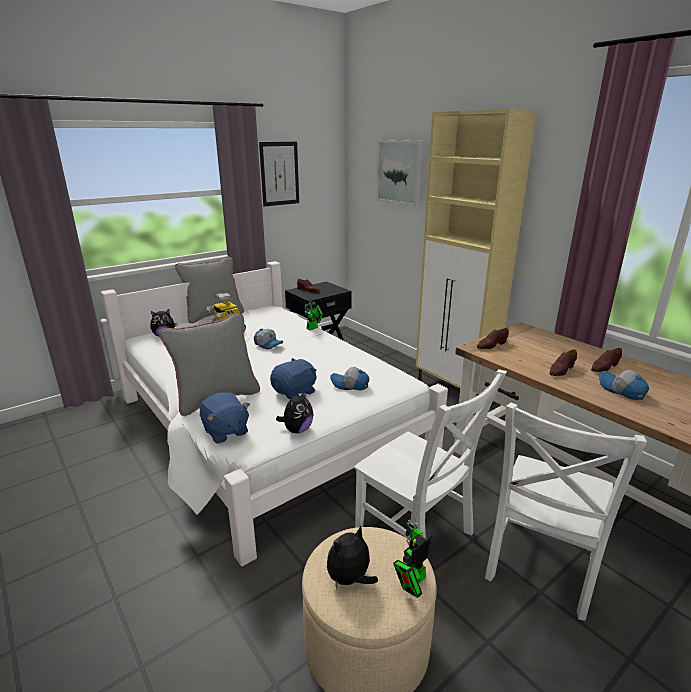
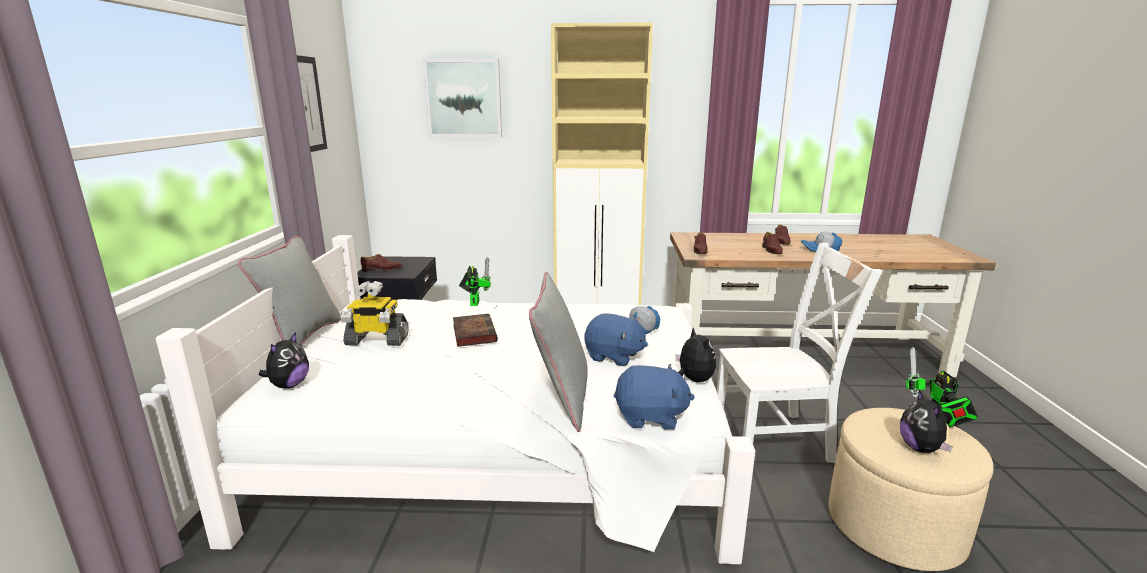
camera: 50 degrees left, 5 degrees down
(269, 344) = (473, 333): cap -> book
(295, 392) = (614, 356): blue plush toy -> blue plush toy turned 120 degrees clockwise
(539, 566) = (852, 408): white chair -> none

